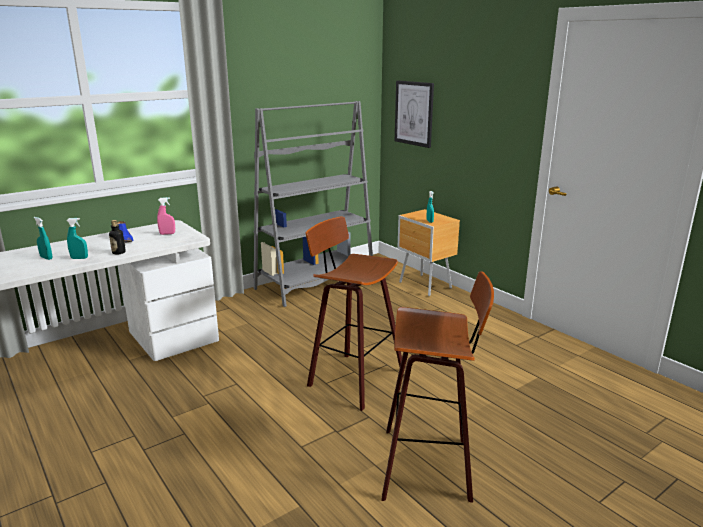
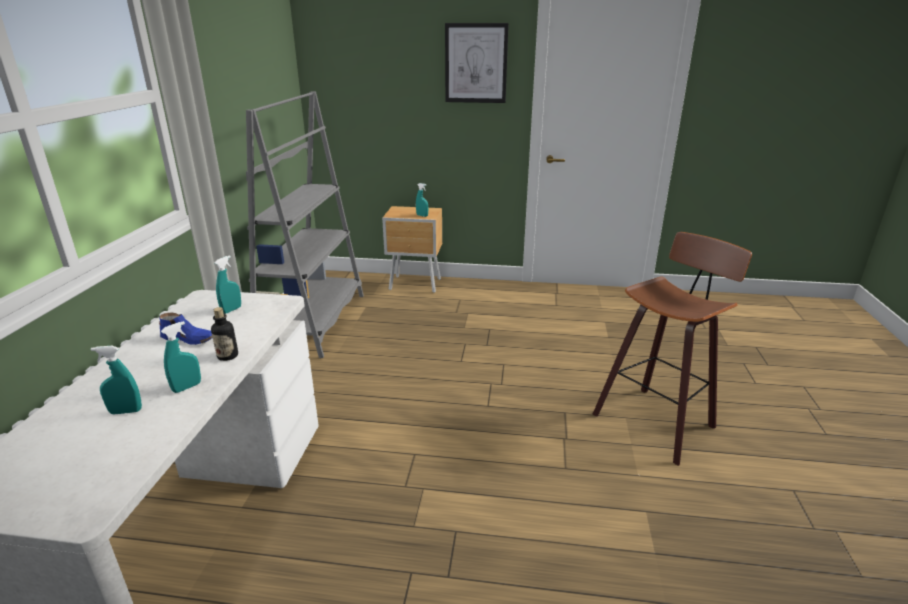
camera: 45 degrees left, 5 degrees up
(167, 234) = (231, 310): pink spray bottle -> turquoise spray bottle
(352, 378) = (500, 389): stool -> none
(414, 113) = (358, 101): picture -> picture (476, 63)

